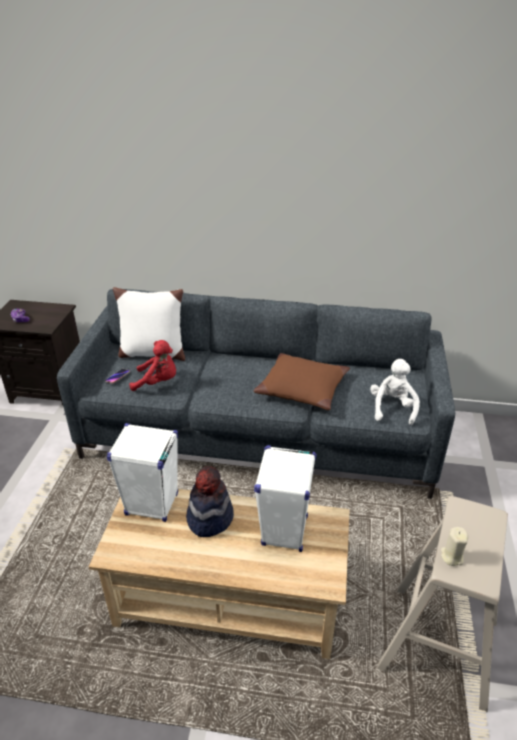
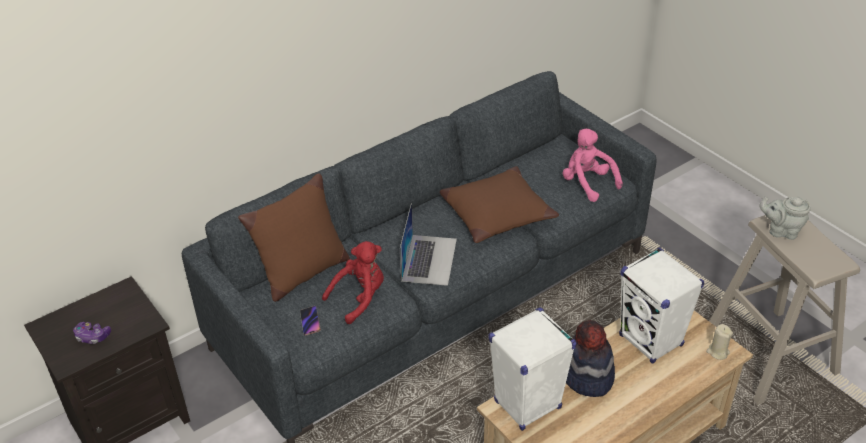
camera: 45 degrees left, 5 degrees up
(152, 353) = (302, 273): white pillow -> brown pillow
(222, 387) = (429, 259): none -> laptop
(392, 408) = (587, 183): white plush toy -> pink plush toy
(451, 556) = (807, 260): beige candle -> beige candle (717, 352)
(463, 520) = (781, 231): none -> grey teapot

